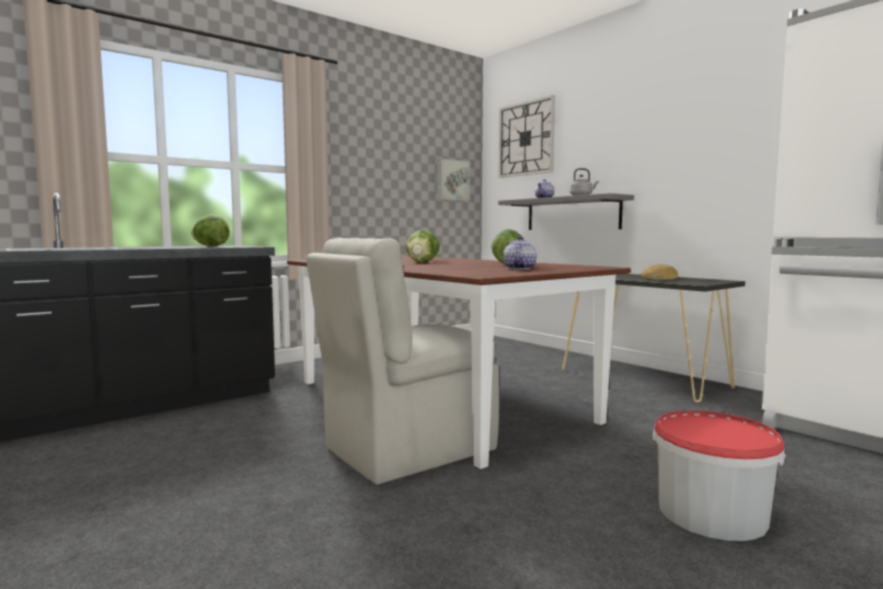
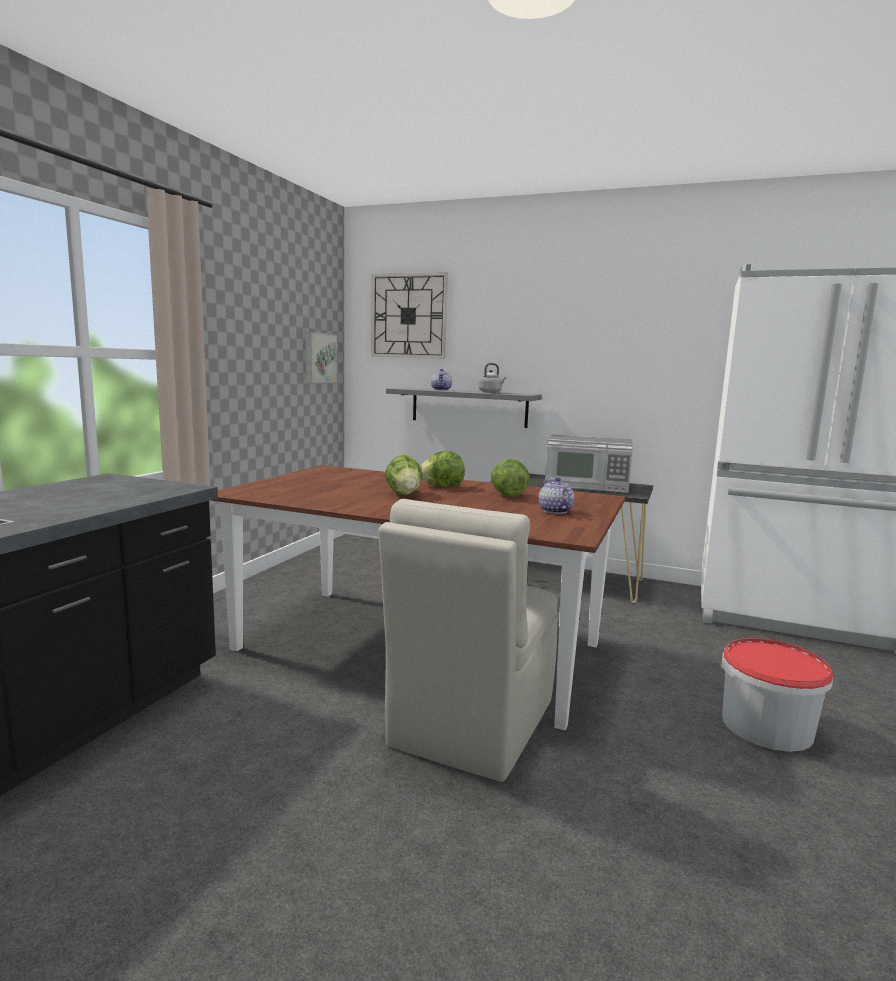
camera: 30 degrees left, 5 degrees up
(210, 246) = (103, 487): lettuce -> lettuce (442, 486)
(660, 279) = (587, 485): bread -> microwave

